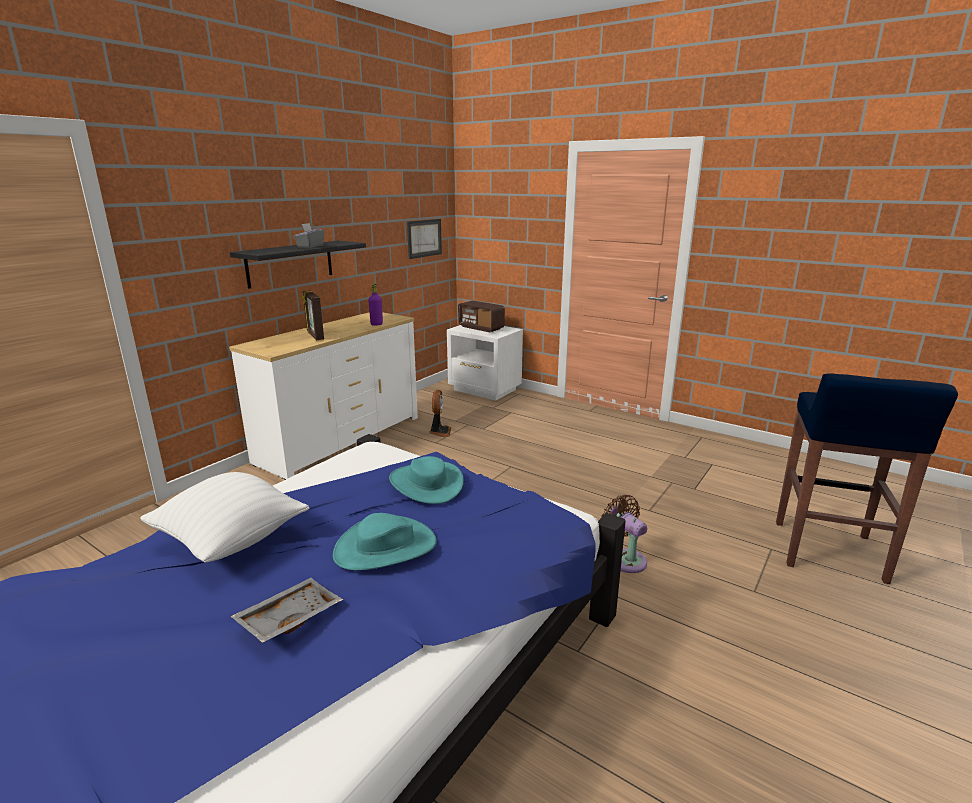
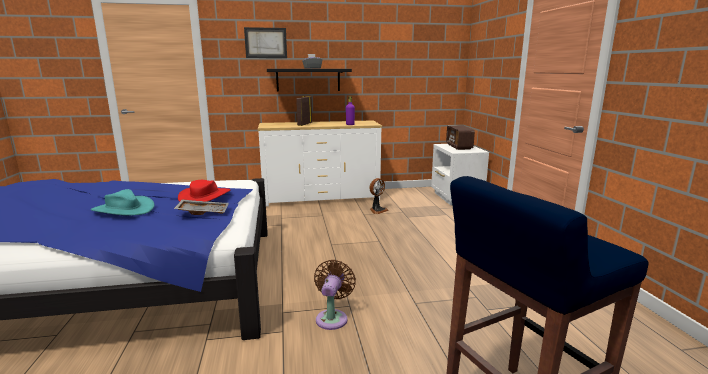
camera: 45 degrees right, 5 degrees down
(231, 540) = (107, 190): white pillow -> none
(289, 618) = (44, 214): grey tray -> grey tray (203, 212)
(424, 238) = (430, 74): picture -> picture (266, 43)
(426, 483) = (205, 196): turquoise hat -> red hat

